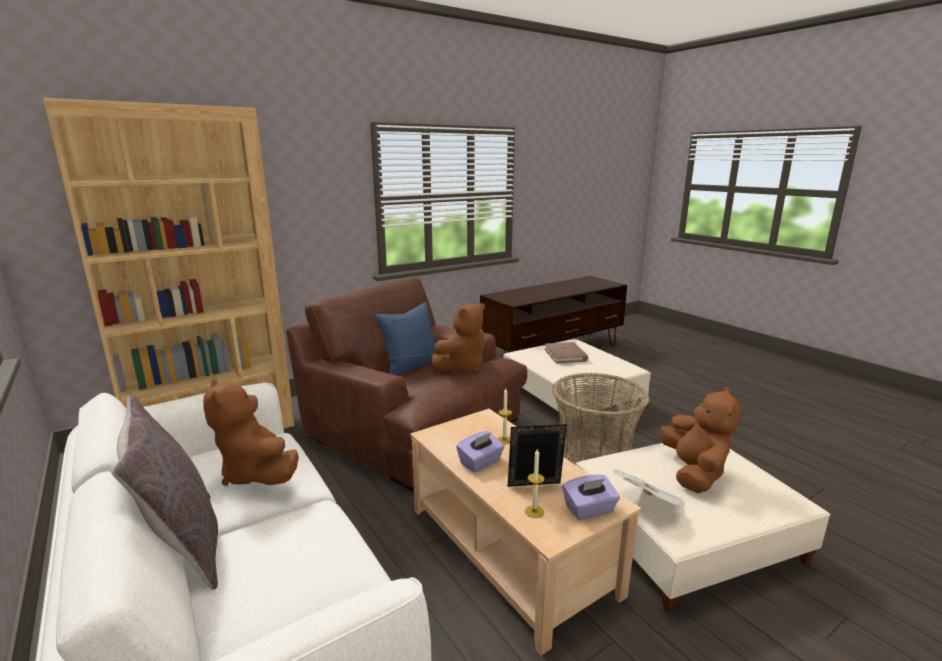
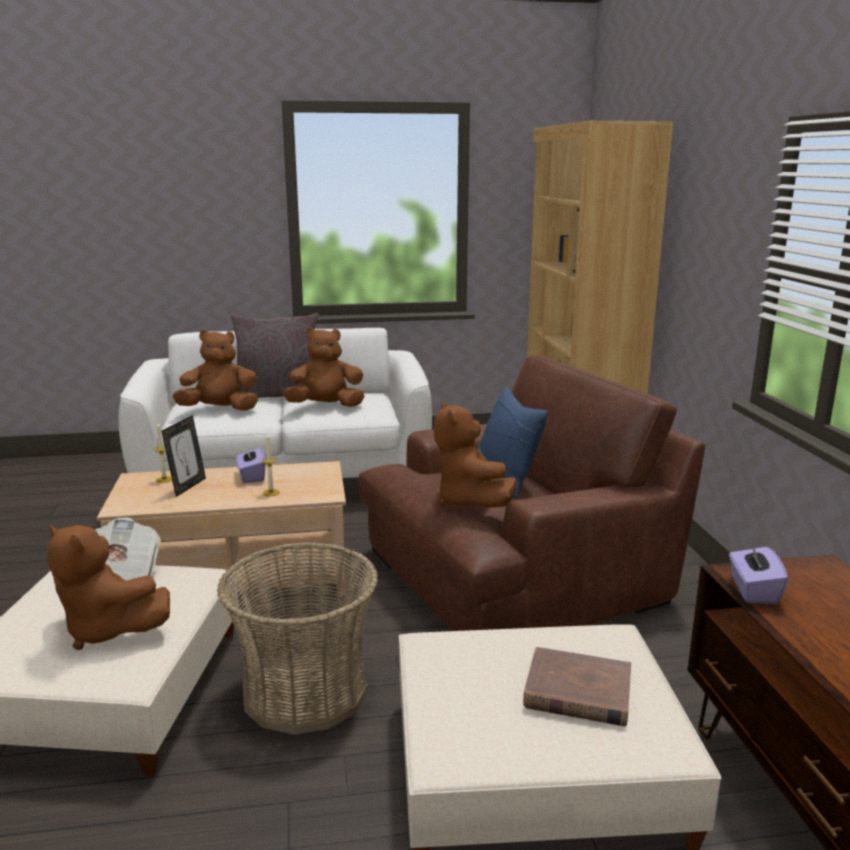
camera: 115 degrees right, 0 degrees up
(292, 565) = (220, 410): none -> brown plush toy
(589, 510) = (131, 497): purple tissue box -> purple tissue box (753, 591)

